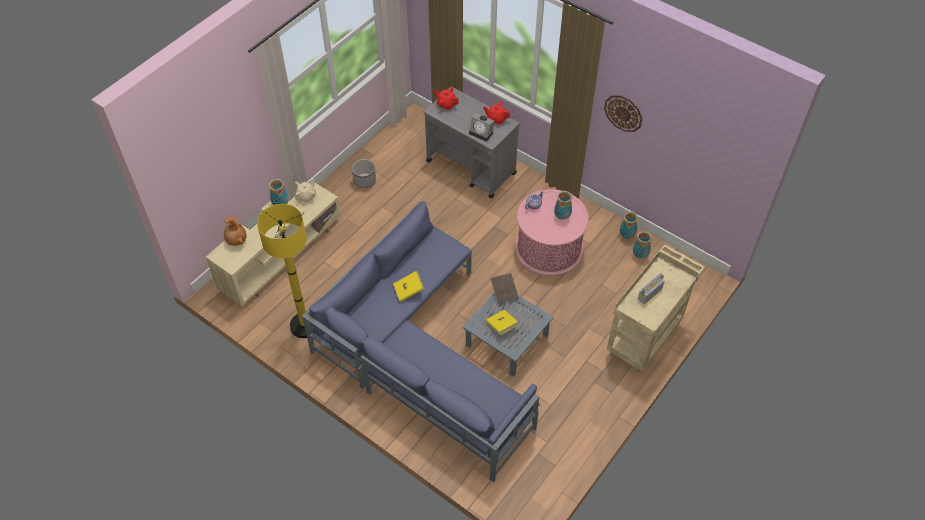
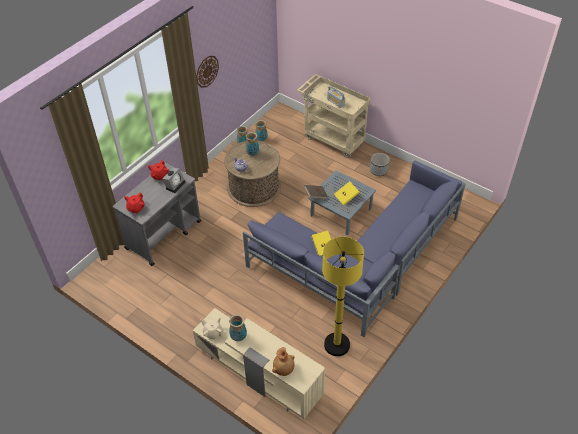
camera: 90 degrees left, 5 degrees down
(365, 181) = (170, 312): planter -> planter (379, 170)
(549, 248) = (254, 187): pink coffee table -> brown coffee table

